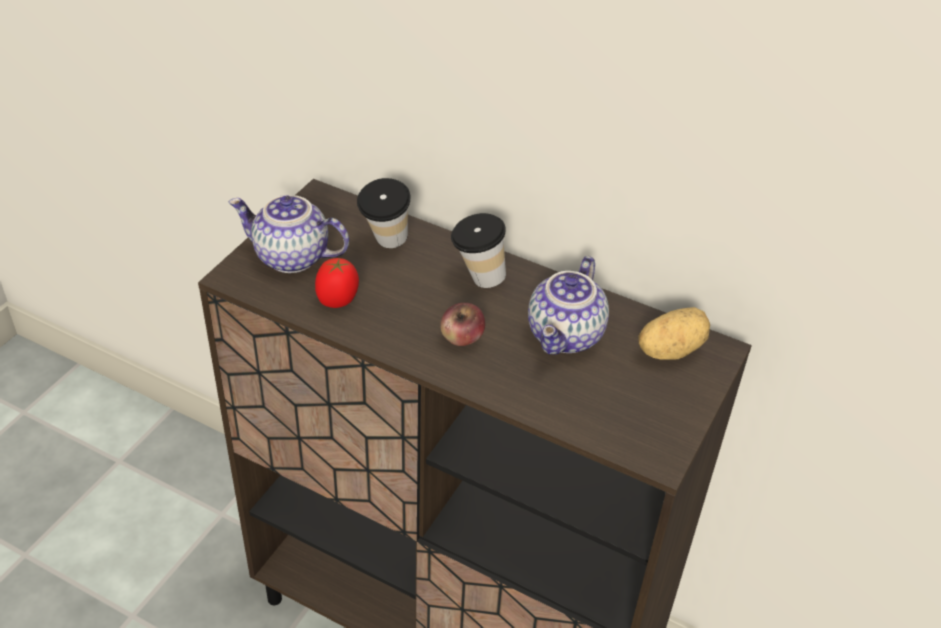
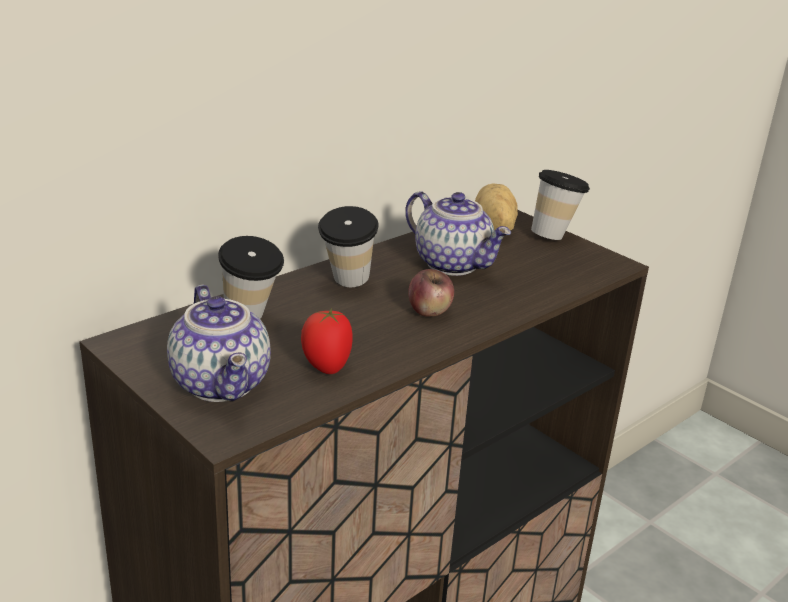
camera: 70 degrees left, 15 degrees down
(290, 258) = (223, 384): teapot -> teapot turned 60 degrees counterclockwise
(695, 400) = (554, 235): none -> cup

